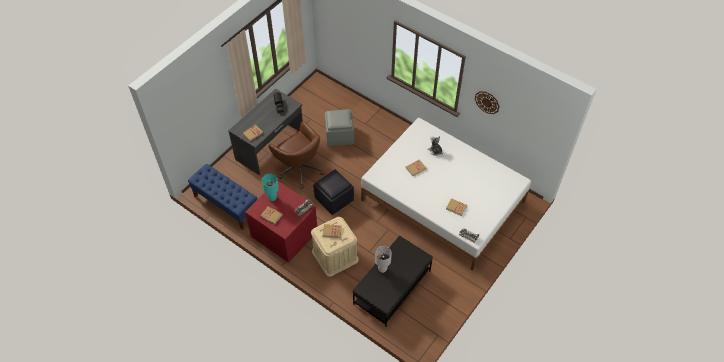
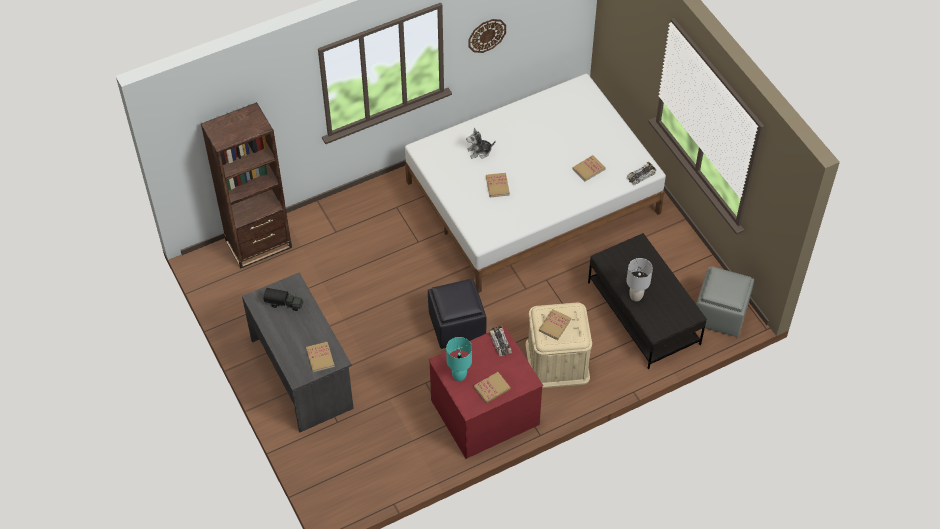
camera: 65 degrees left, 0 degrees up
(226, 204) = (386, 474): blue bench -> none
(300, 169) = (373, 349): brown office chair -> none
(339, 96) = (259, 244): none -> brown bookcase
(340, 135) = (339, 273): grey ottoman -> grey ottoman (719, 313)

